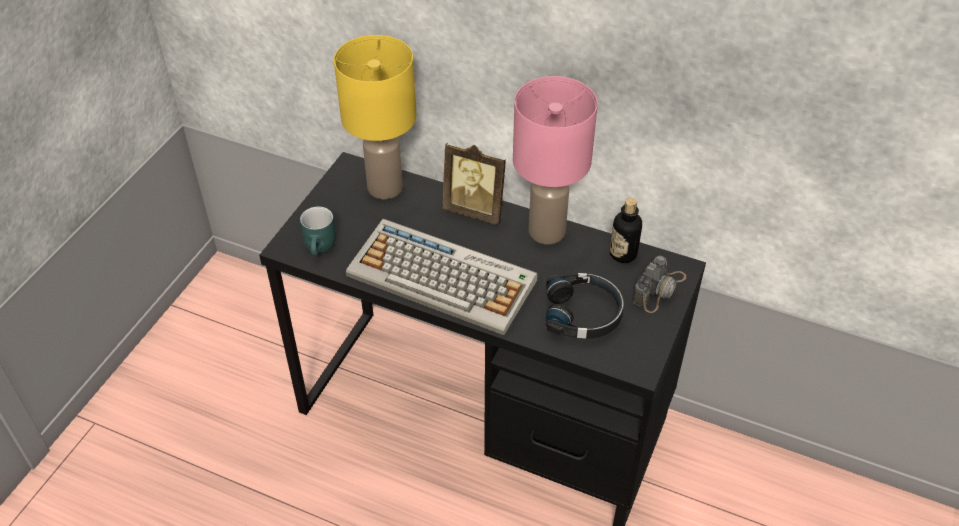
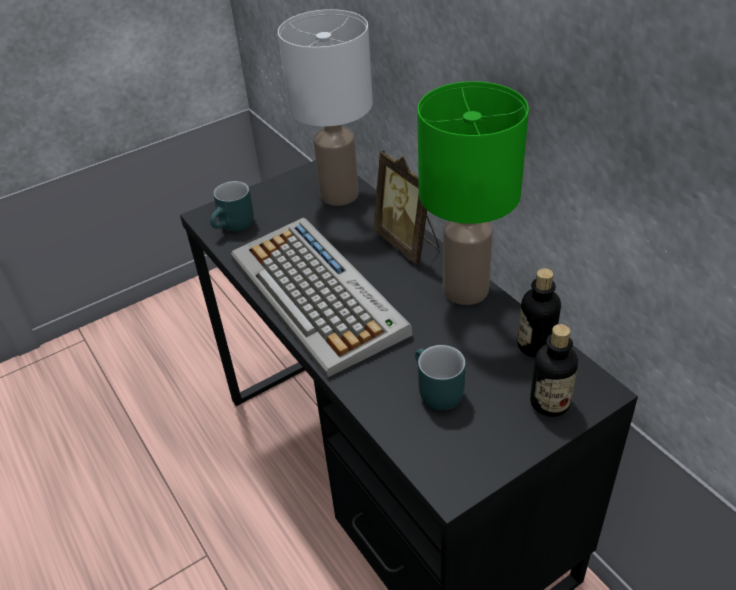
camera: 35 degrees right, 5 degrees down
(384, 188) = (338, 195): yellow table lamp -> white table lamp
(547, 230) = (466, 289): pink table lamp -> green table lamp
(583, 313) = (434, 392): black headphones -> turquoise mug
(659, 289) = (549, 402): camera -> bottle

